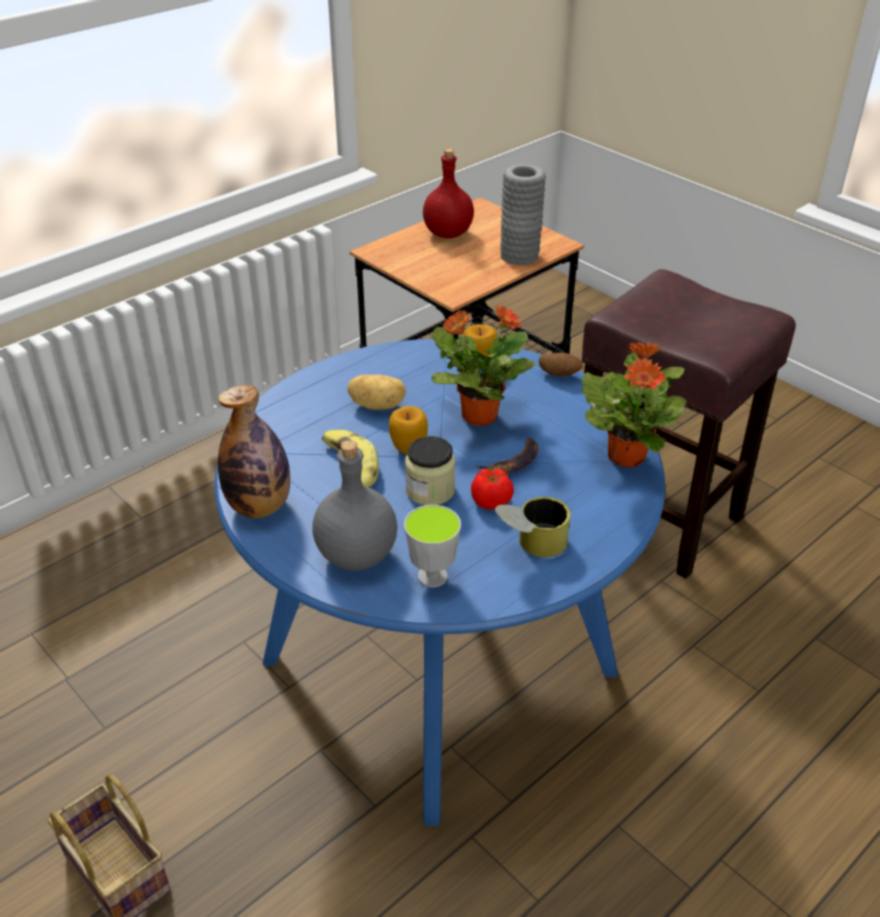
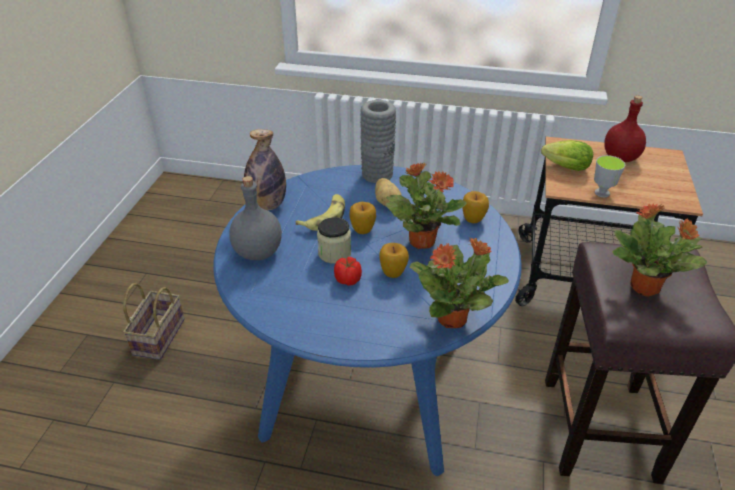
camera: 55 degrees right, 0 degrees up
(419, 272) = (563, 167): none -> lettuce
(432, 576) = (264, 286): cup -> cup (602, 193)
(513, 461) = (393, 272): banana -> apple
(519, 256) = (642, 194): grey vase -> grey vase (377, 174)
(530, 545) = (323, 312): can -> none
(559, 375) = (502, 255): potato -> none
(688, 322) = (645, 288): none -> potted plant

